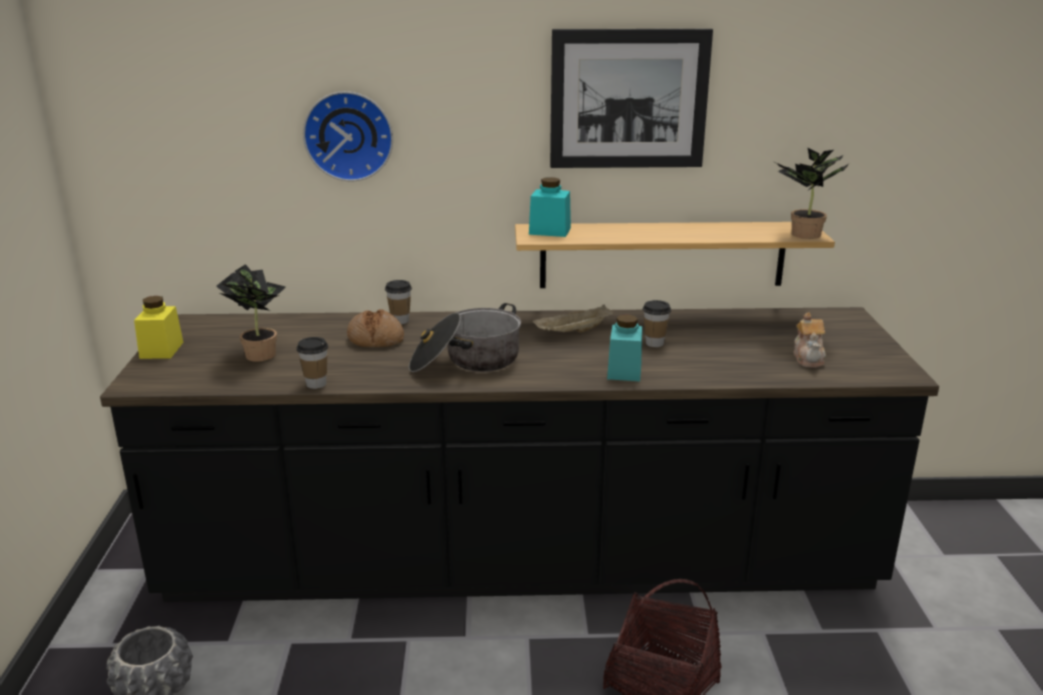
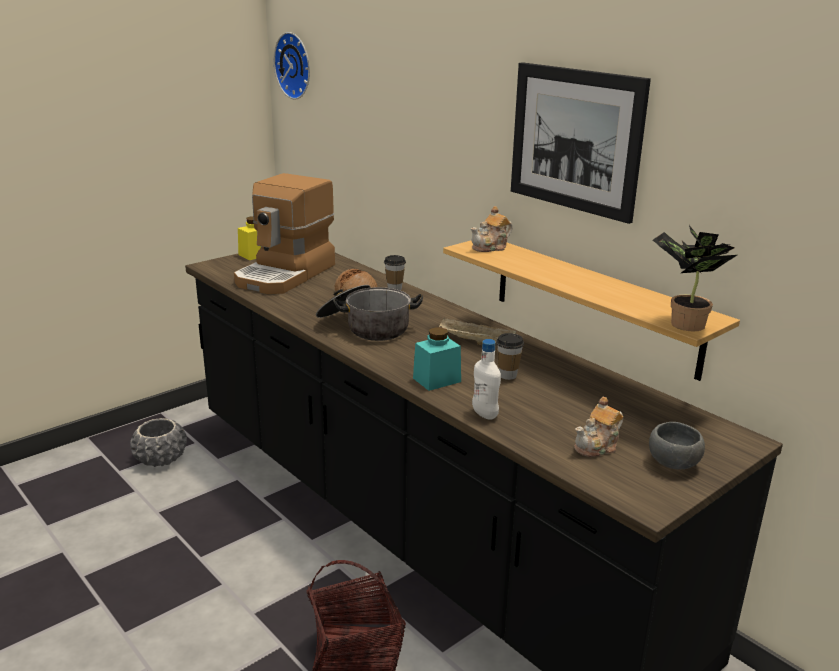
camera: 50 degrees right, 0 degrees up
(258, 353) = (286, 275): potted plant -> coffee machine
(316, 384) = (269, 301): cup -> none
(349, 135) = (395, 132): wall clock -> wall clock (296, 65)
(549, 231) = (491, 247): turquoise jar -> teapot
(711, 375) = (485, 414): none -> white bottle
(857, 346) = (672, 463): none -> grey bowl

